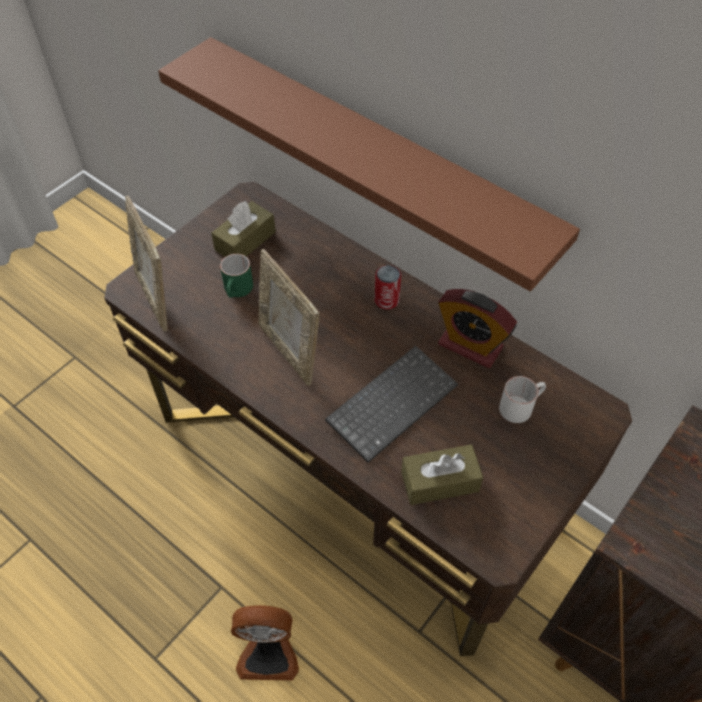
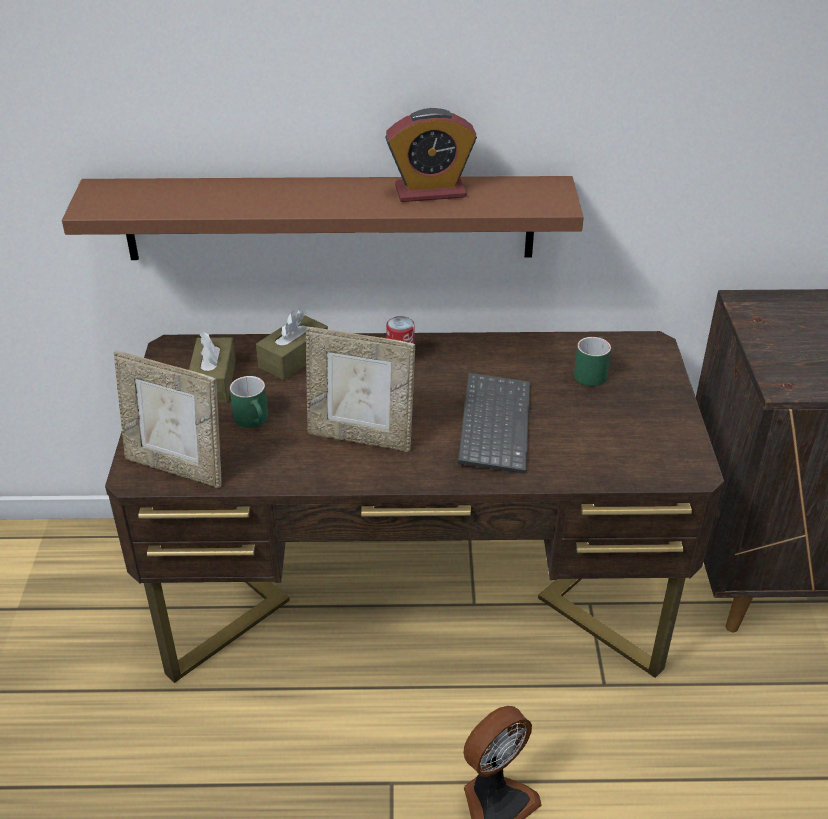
camera: 40 degrees left, 15 degrees down
(439, 481) = (594, 452): brown tissue box -> brown tissue box (294, 358)
(470, 346) = (506, 354): alarm clock -> alarm clock (430, 191)
(520, 406) = (591, 372): white mug -> green mug

